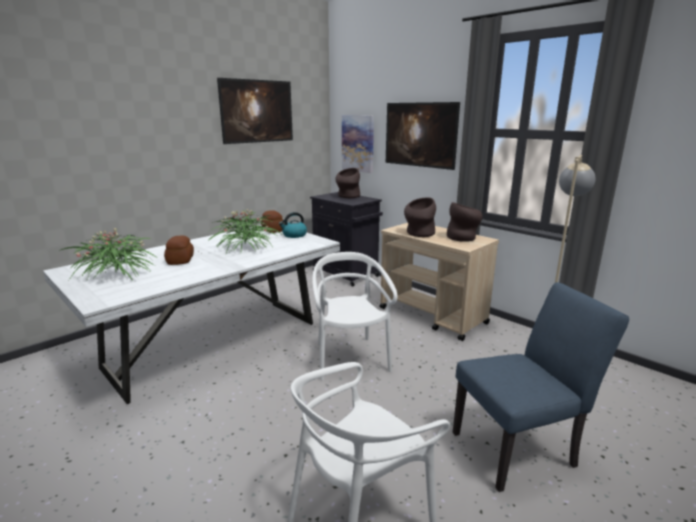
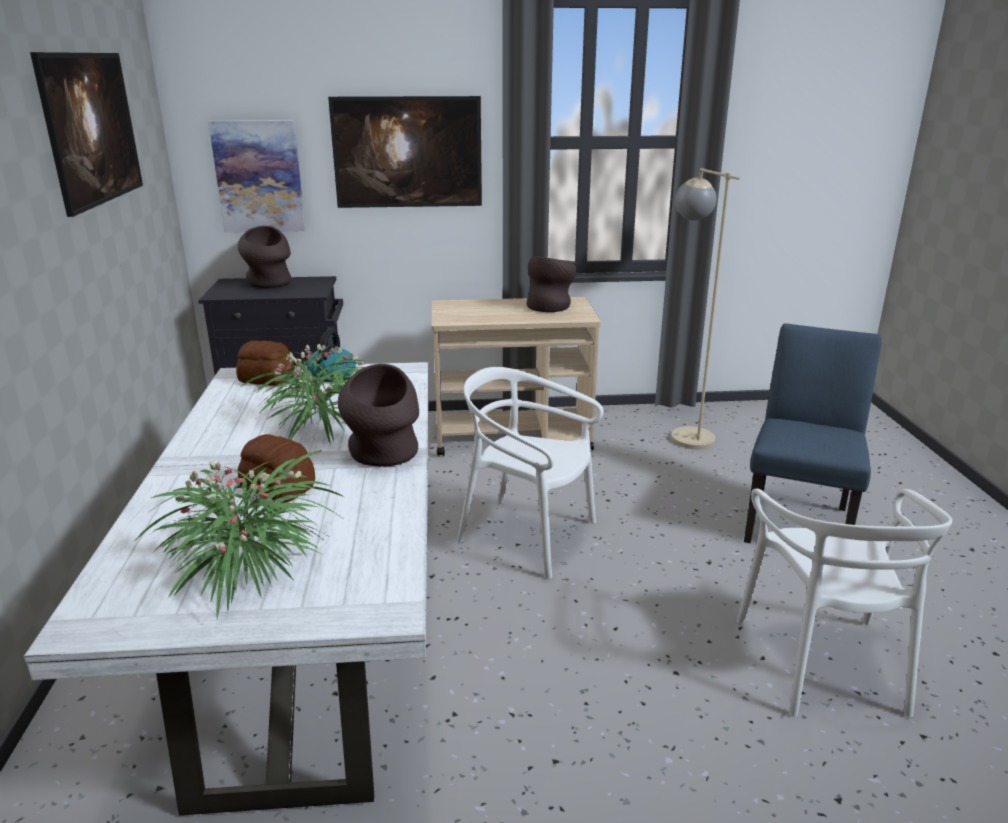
camera: 50 degrees left, 5 degrees up
(419, 234) = (493, 316): brown vase -> brown vase (383, 456)

